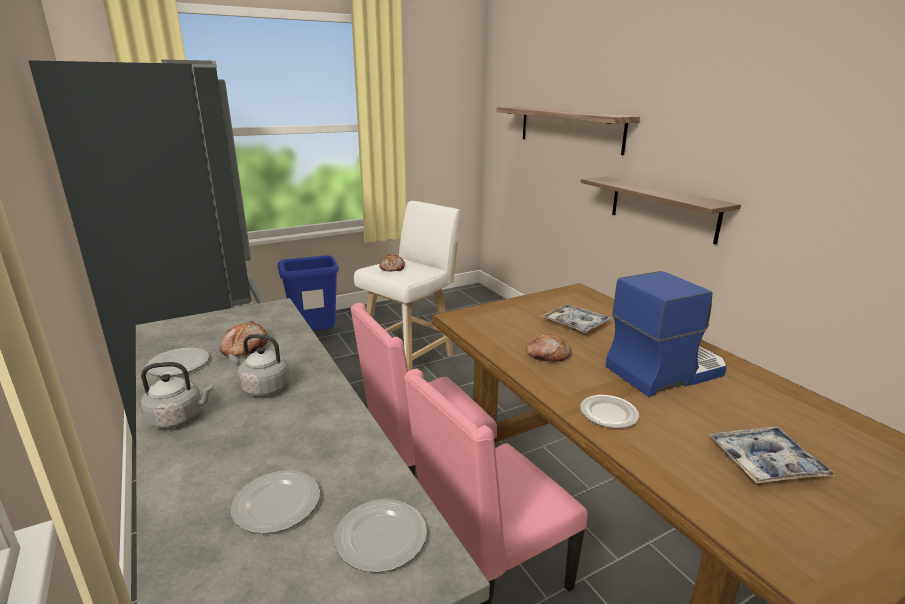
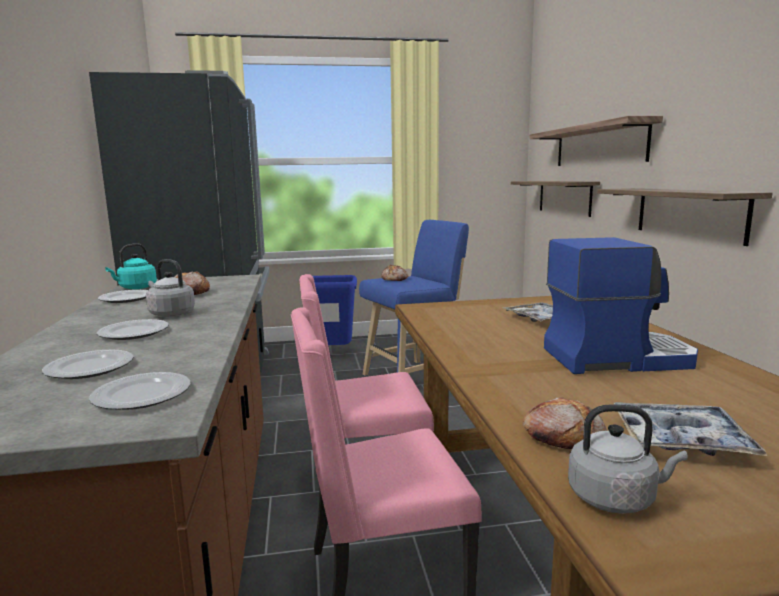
camera: 20 degrees right, 10 degrees down
(166, 340) = (136, 288): none -> turquoise kettle
(179, 418) = (88, 322): grey kettle -> grey kettle (615, 498)
(411, 356) = (414, 377): white stool -> blue stool
(529, 170) = (564, 197): none -> shelf
(547, 355) = (485, 336): bread -> bread (562, 437)
(608, 414) = (509, 381): plate -> plate (134, 333)

